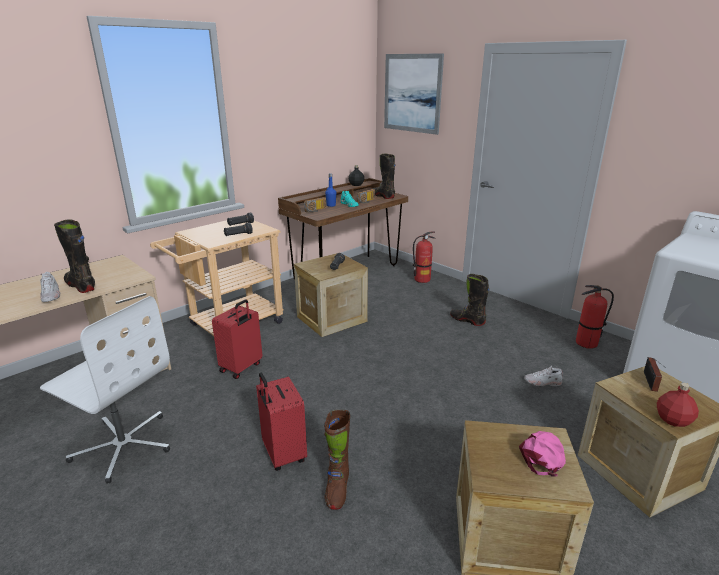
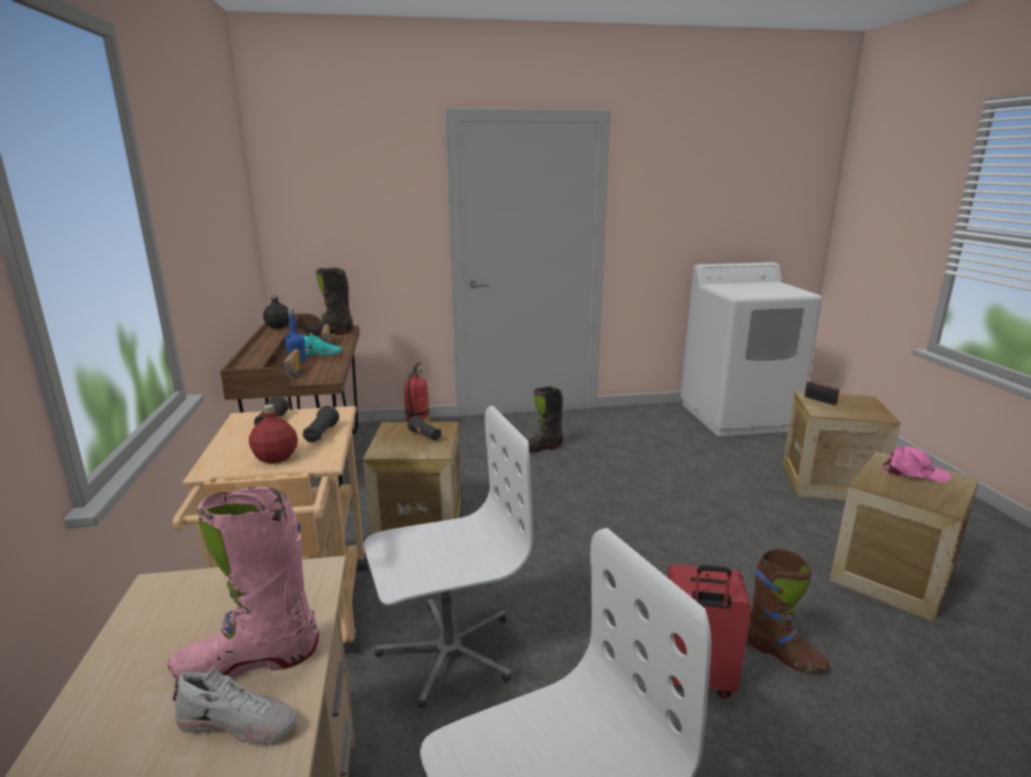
camera: 55 degrees left, 5 degrees down
(81, 286) = (249, 662): black boot -> pink boot
(241, 368) = (447, 651): red suitcase -> white office chair
(412, 93) = (330, 177): picture -> none
(542, 382) = (685, 463): white shoe -> none
(542, 455) = (913, 472): pink cap -> pink cap turned 135 degrees clockwise
(586, 343) = (644, 419): fire extinguisher -> none
(673, 420) = (878, 415): red bottle -> red bottle (276, 458)

